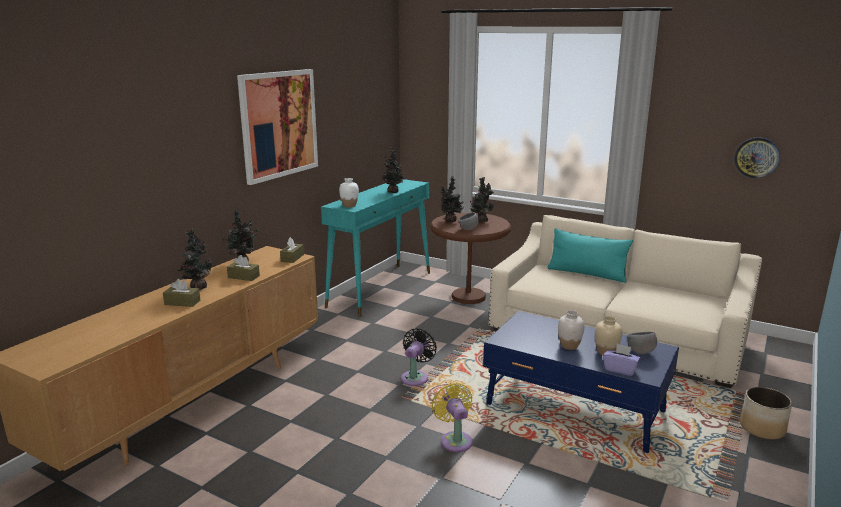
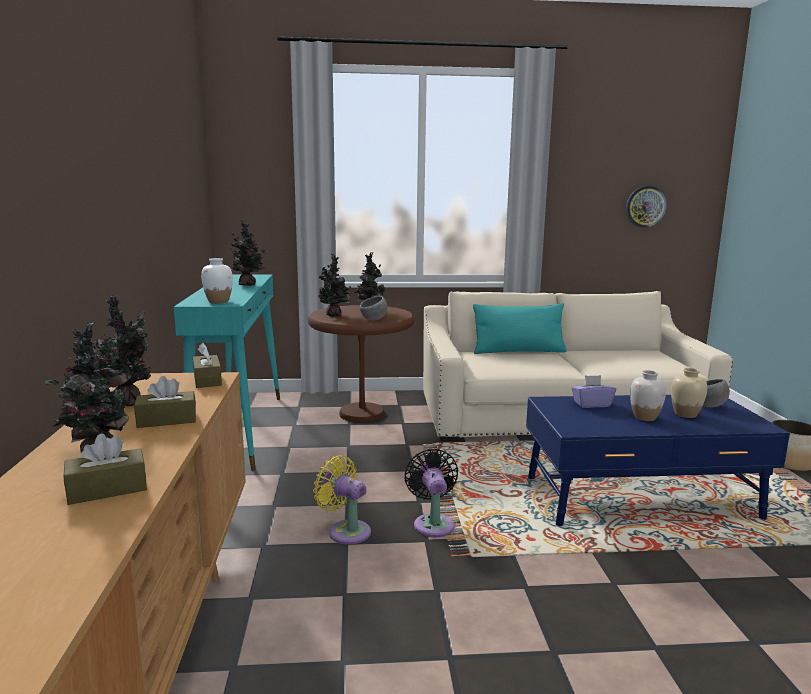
camera: 35 degrees left, 5 degrees down
(279, 124) = (120, 158): picture -> none
(455, 440) = (592, 586): yellow fan -> yellow fan (346, 531)
(620, 369) = (729, 426): purple tissue box -> purple tissue box (591, 404)

